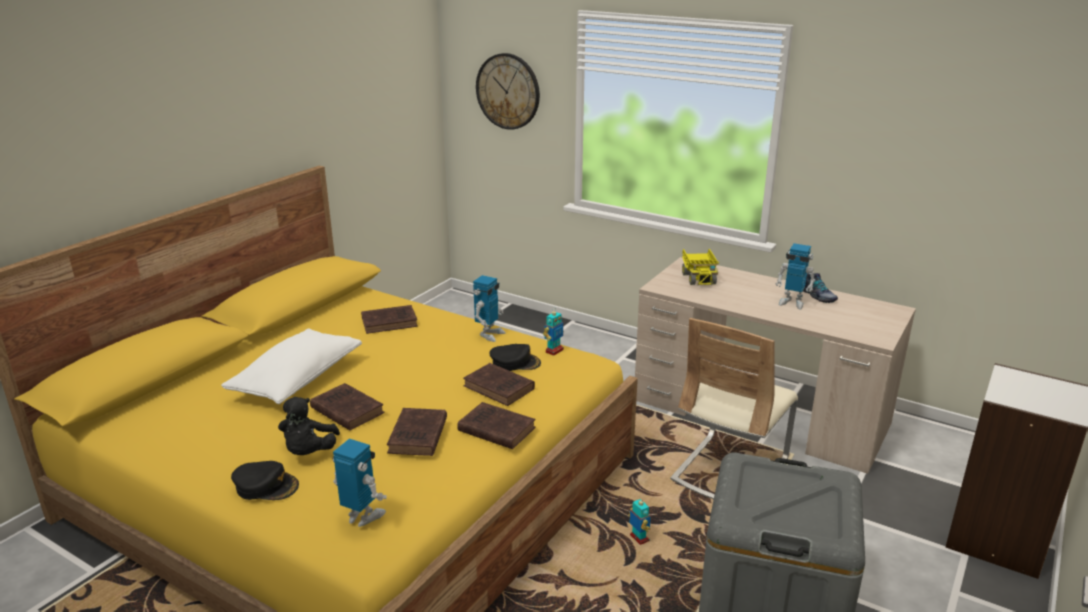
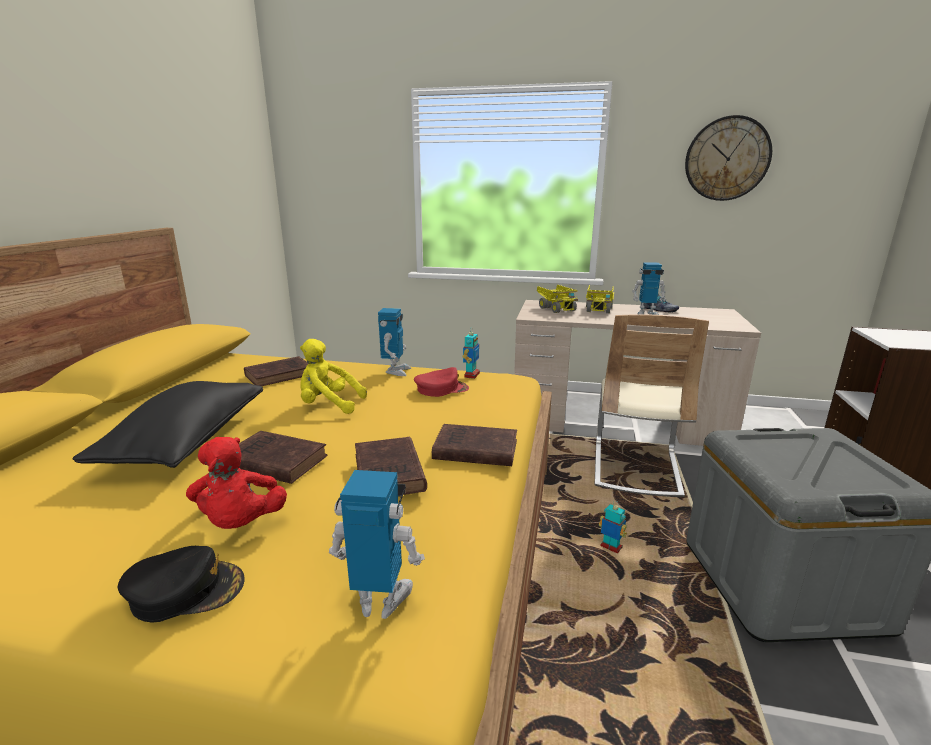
camera: 20 degrees left, 5 degrees down
(297, 380) = (186, 442): white pillow -> black pillow
(309, 452) = (241, 524): black plush toy -> red plush toy
(413, 363) = (329, 405): none -> yellow plush toy
(500, 388) = (446, 411): brown book -> none
(508, 91) = (345, 174): wall clock -> wall clock (727, 159)
(515, 362) = (441, 389): black cap -> red cap
(747, 285) = (599, 309): none -> toy truck

